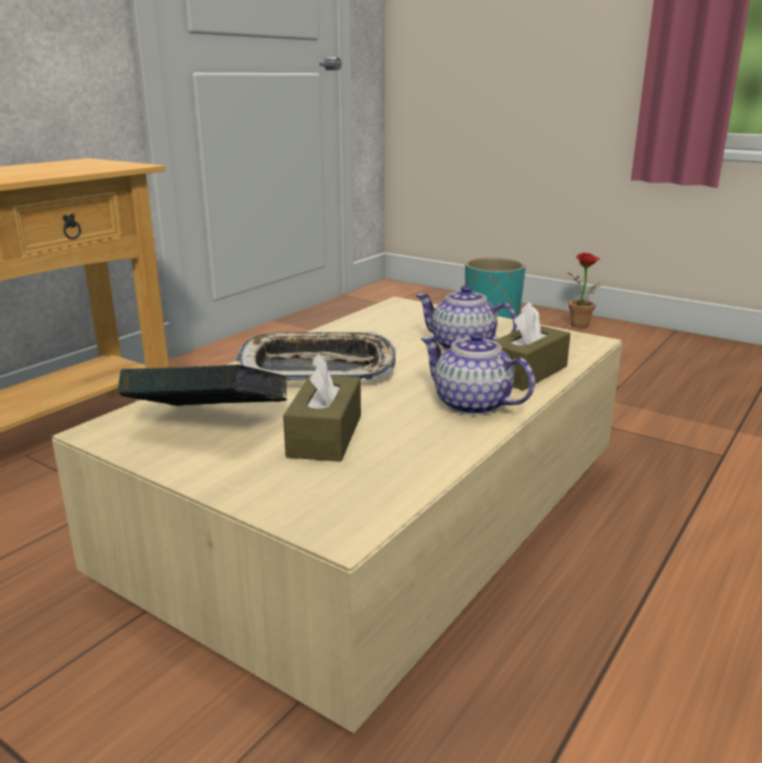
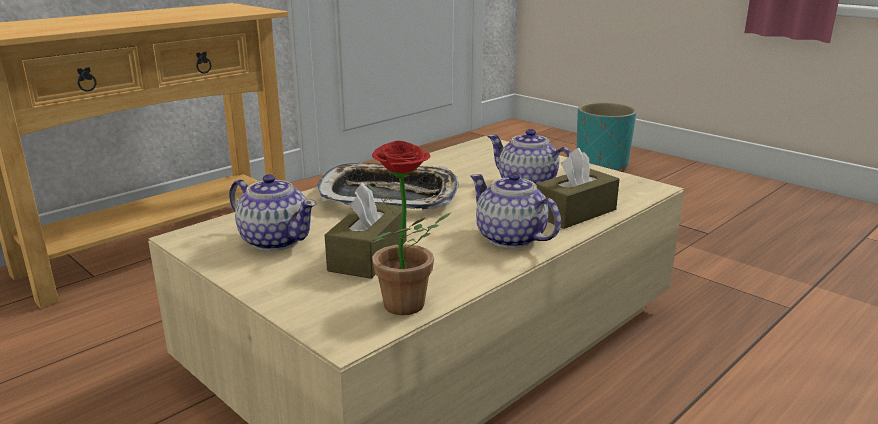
camera: 10 degrees right, 0 degrees up
(209, 426) = (275, 240): book -> teapot
(582, 326) = (691, 173): potted plant -> potted plant (407, 309)

